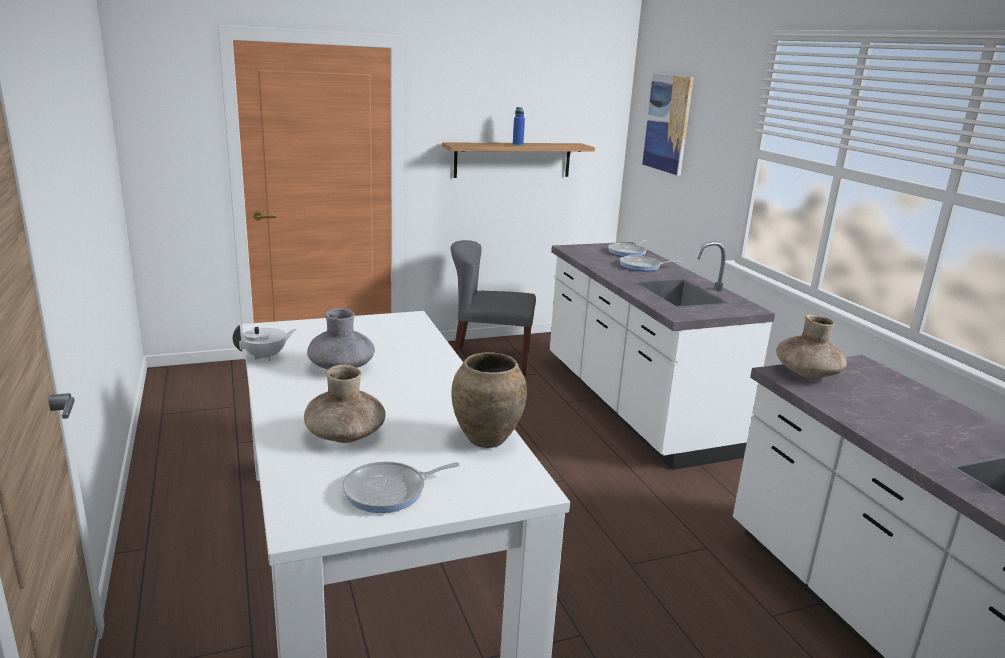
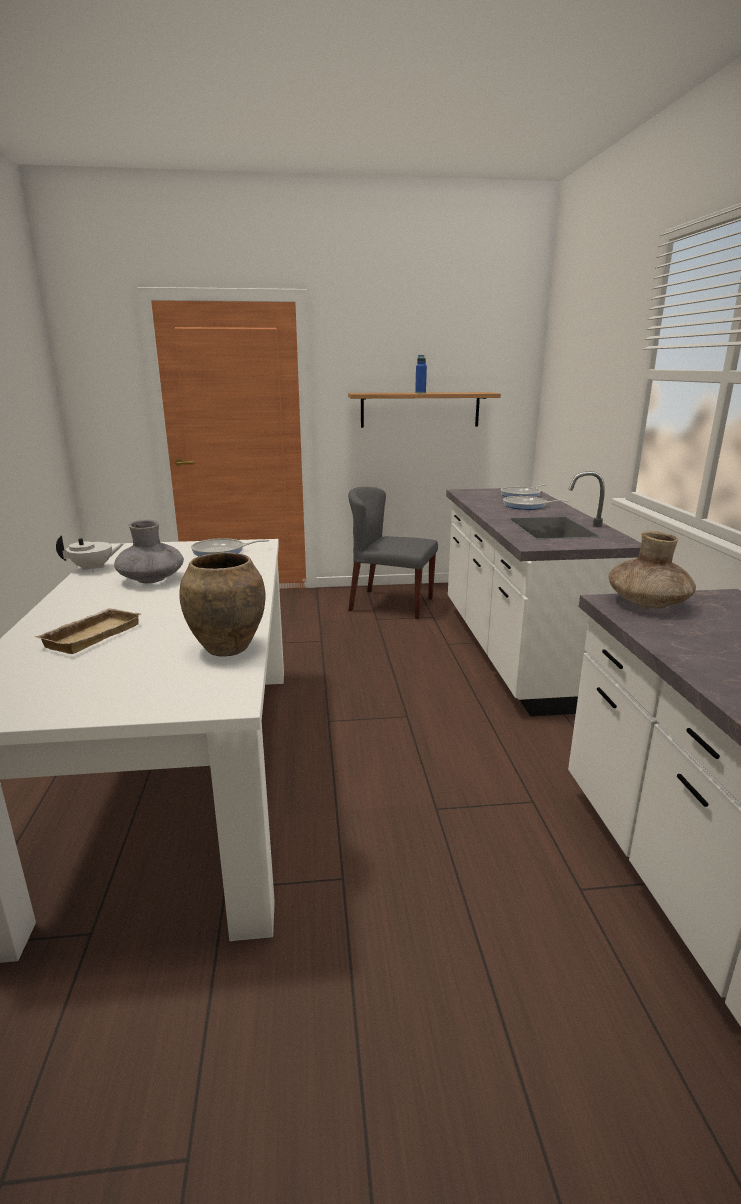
camera: 15 degrees right, 0 degrees up
(345, 435) = (91, 635): brown vase -> beige tray
(389, 491) = (76, 689): frying pan -> frying pan (221, 551)
(668, 123) = (572, 362): picture -> none

